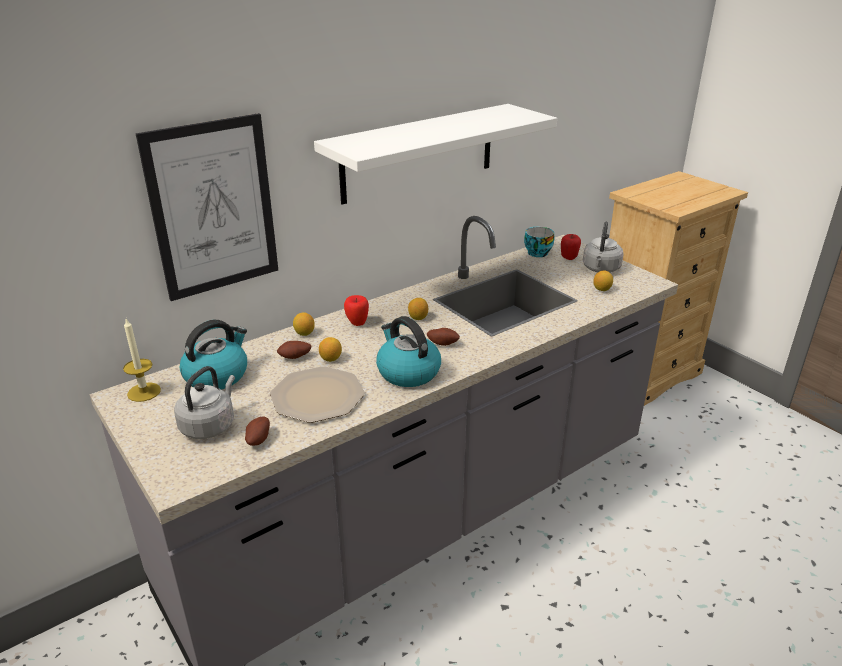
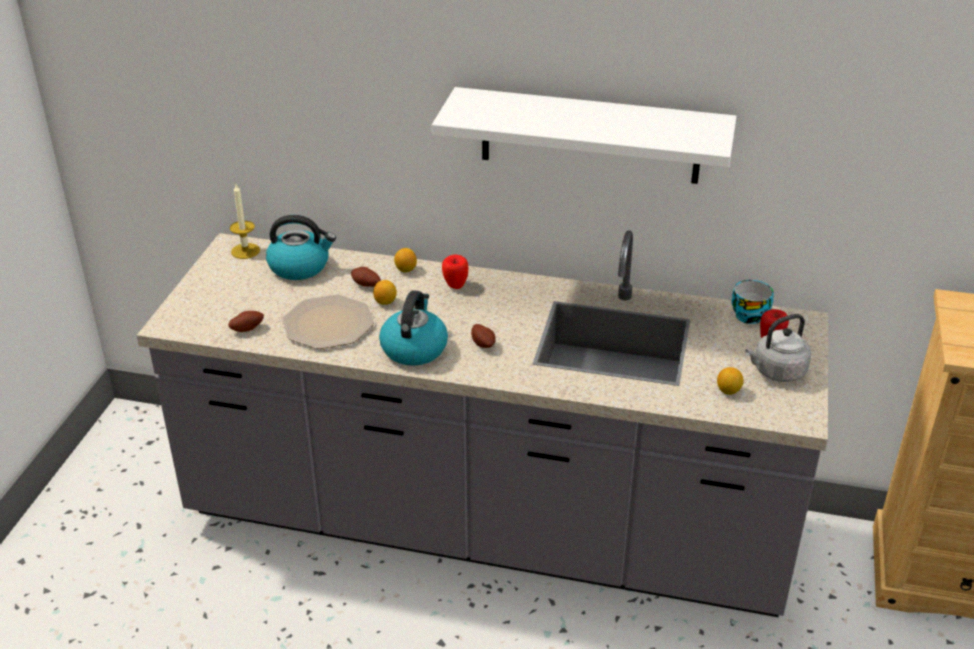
camera: 50 degrees right, 5 degrees up
(209, 425) = (240, 300): grey kettle -> none
(213, 208) = (344, 118): picture -> none
(418, 318) = (508, 310): lemon -> none

